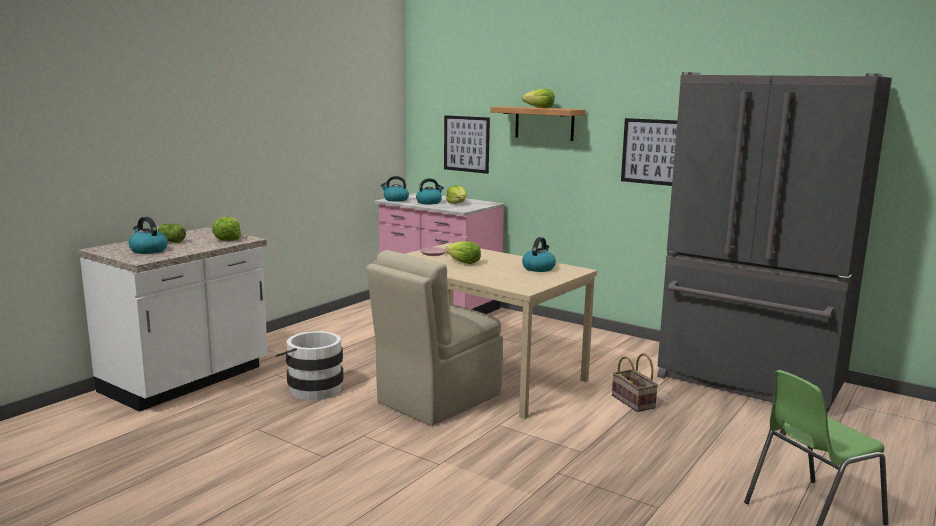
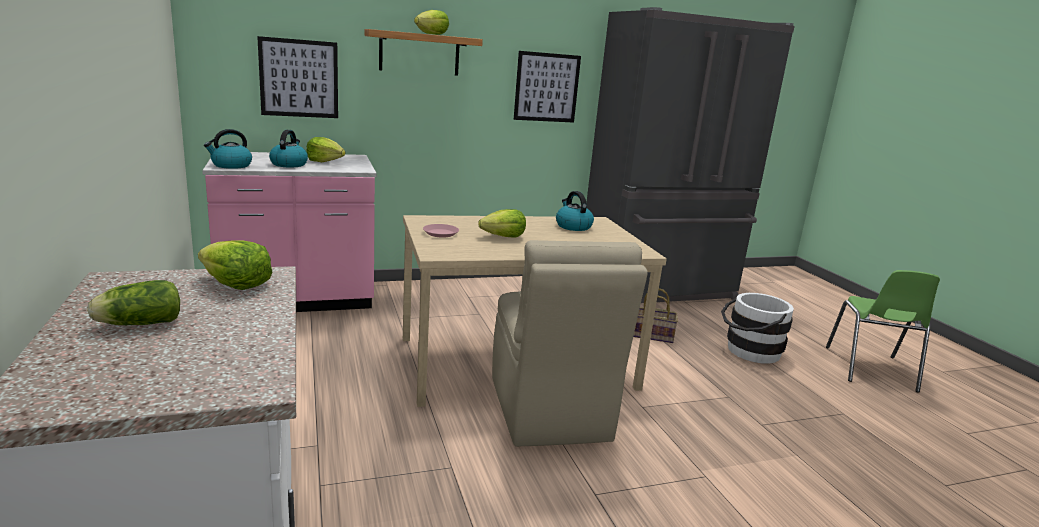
camera: 55 degrees left, 5 degrees up
(148, 250) = (179, 360): kettle -> none
(312, 388) = (411, 475): white bucket -> white bucket (749, 352)

